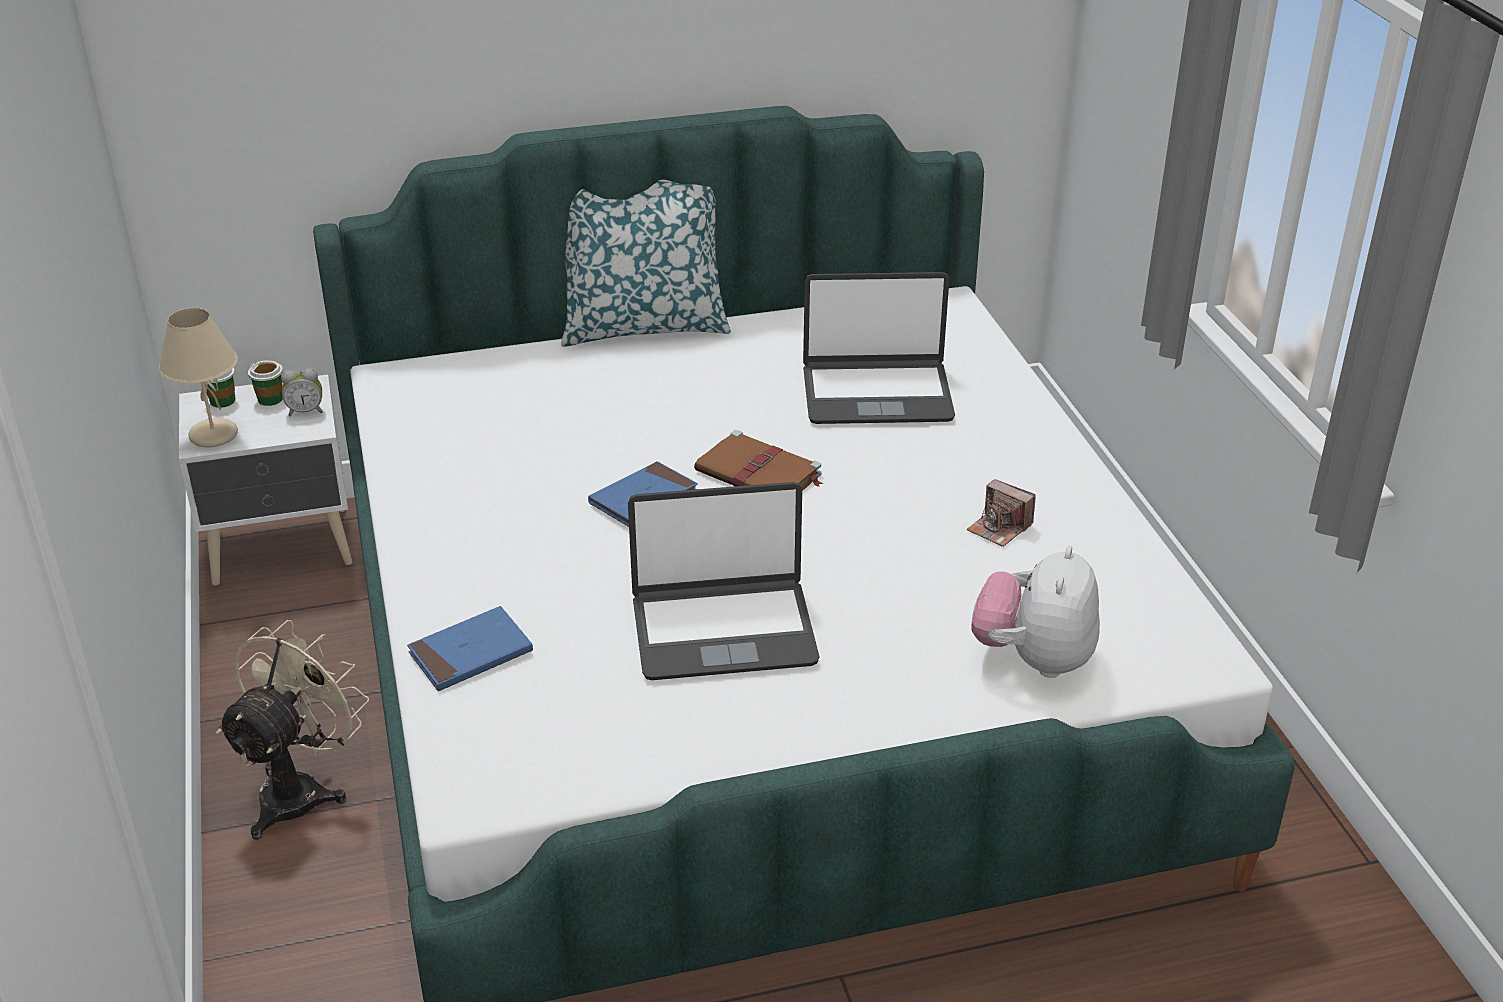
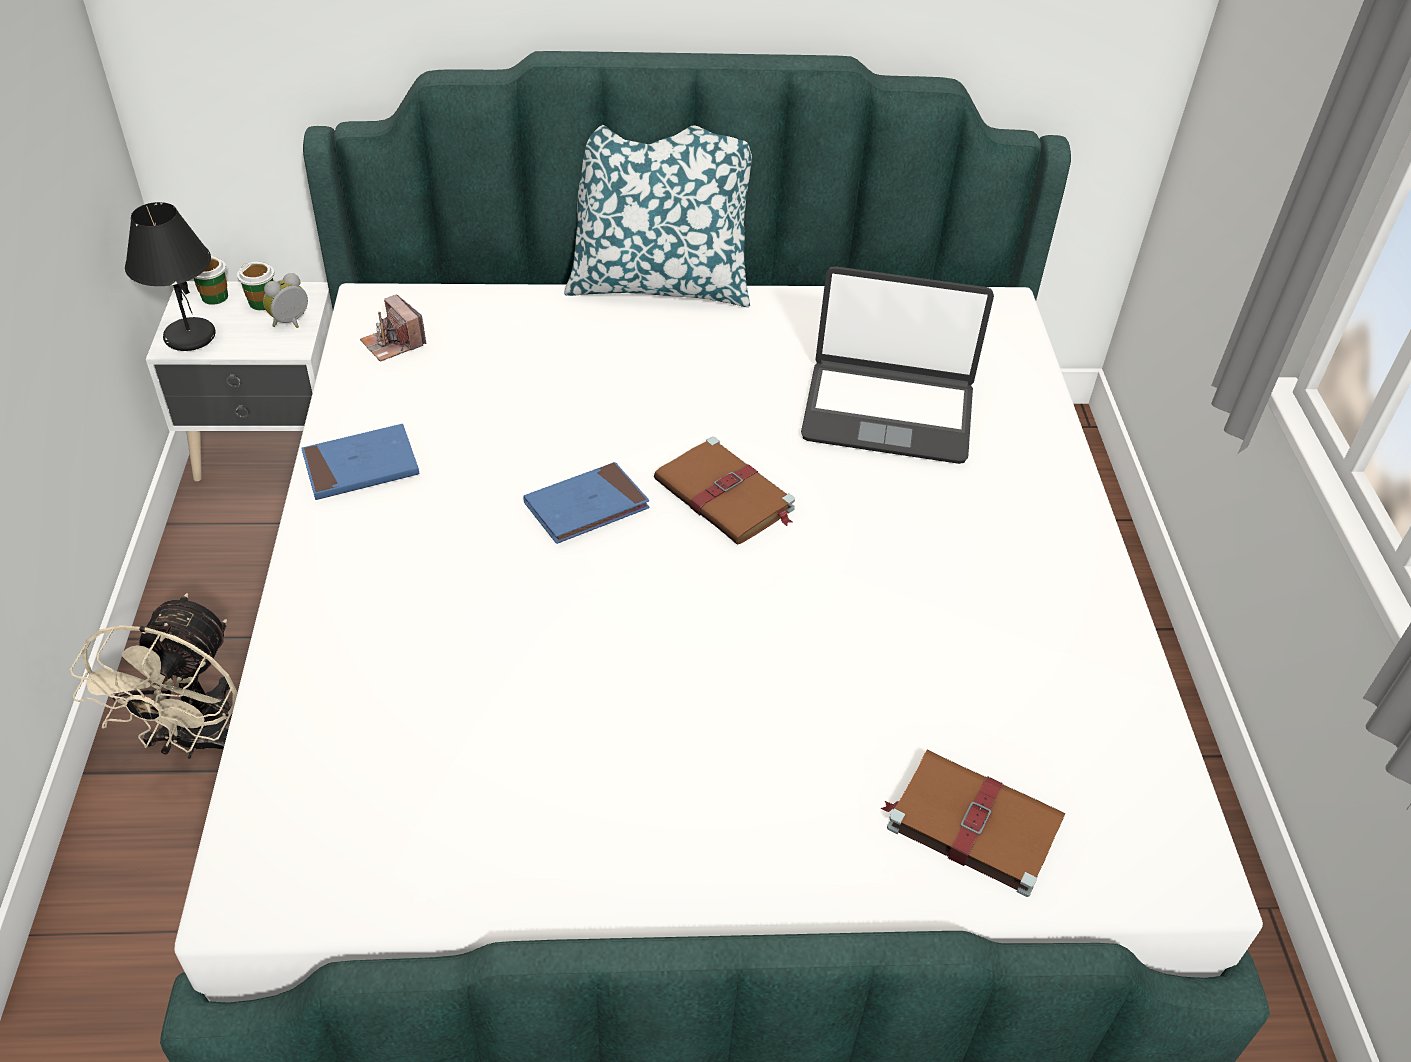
camera: 10 degrees right, 10 degrees up
(212, 435) = (189, 337): beige table lamp -> black table lamp
(301, 790) = (197, 743): beige fan -> beige fan turned 150 degrees clockwise
(305, 411) = (291, 323): alarm clock -> alarm clock turned 135 degrees clockwise
(471, 653) = (326, 683): blue book -> blue book (361, 466)
(723, 630) = (617, 707): laptop -> none
(999, 528) = (979, 622): camera -> camera (393, 343)
(1034, 659) = (971, 823): plush toy -> brown book

